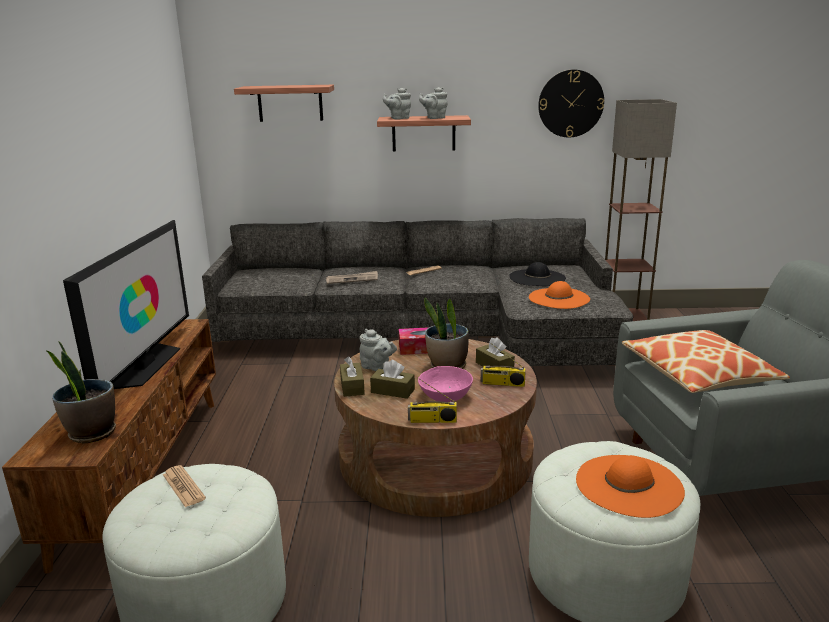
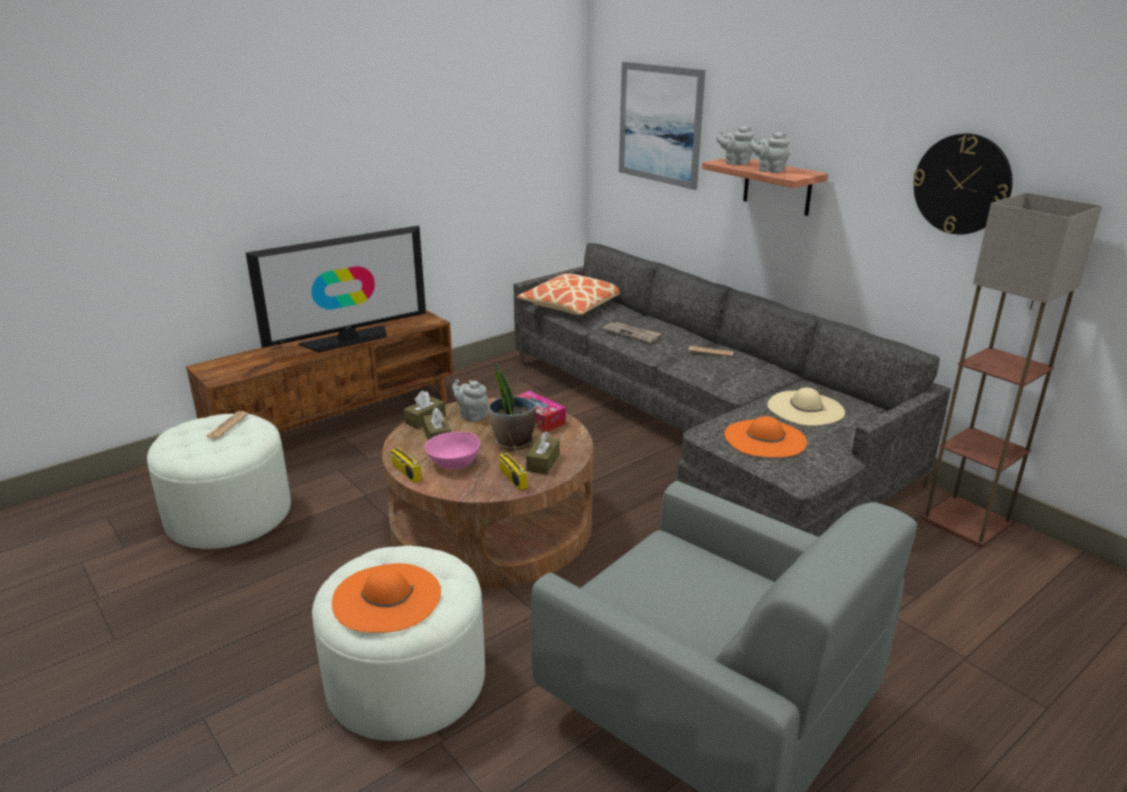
camera: 50 degrees right, 5 degrees up
(91, 433) = (243, 368): potted plant -> none
(290, 103) = (660, 124): shelf -> picture
(377, 367) = (471, 415): grey teapot -> grey teapot turned 135 degrees clockwise
(537, 278) = (805, 408): black hat -> beige hat
(698, 374) = (672, 577): pillow -> pillow (572, 305)

